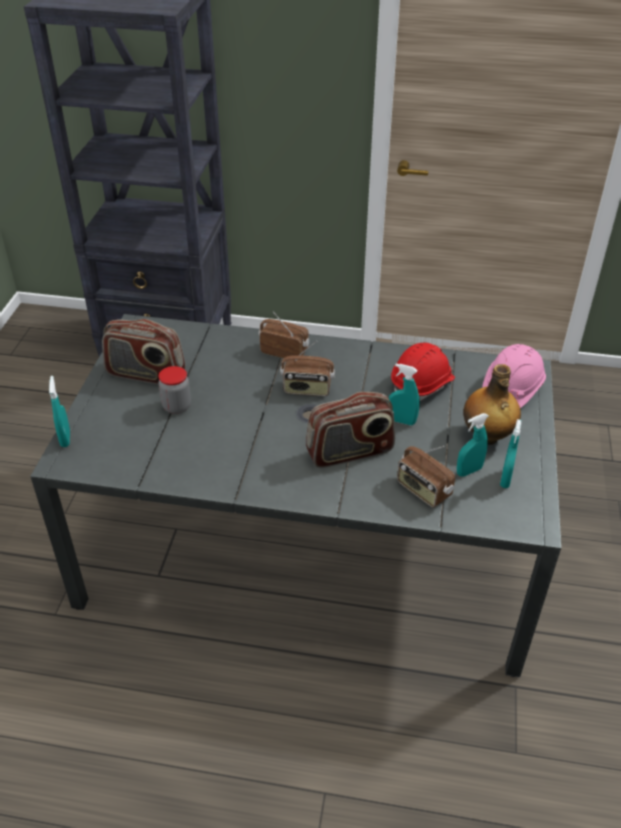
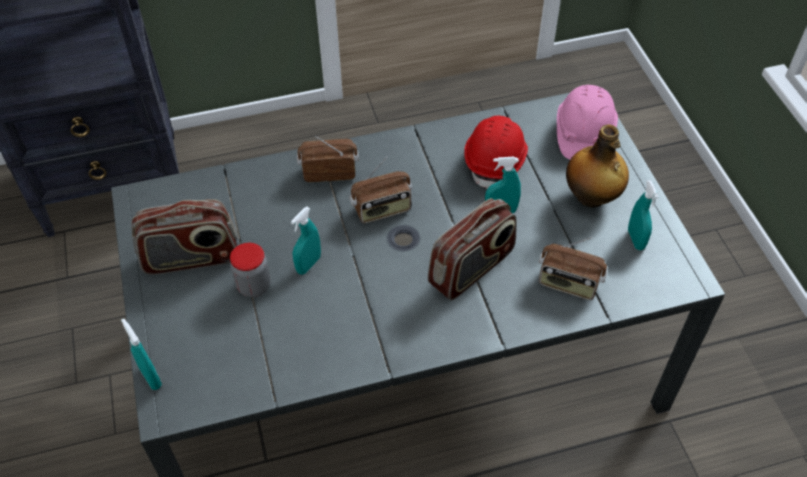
camera: 25 degrees left, 10 degrees up
(469, 471) = (597, 244): turquoise spray bottle -> turquoise spray bottle (308, 264)

